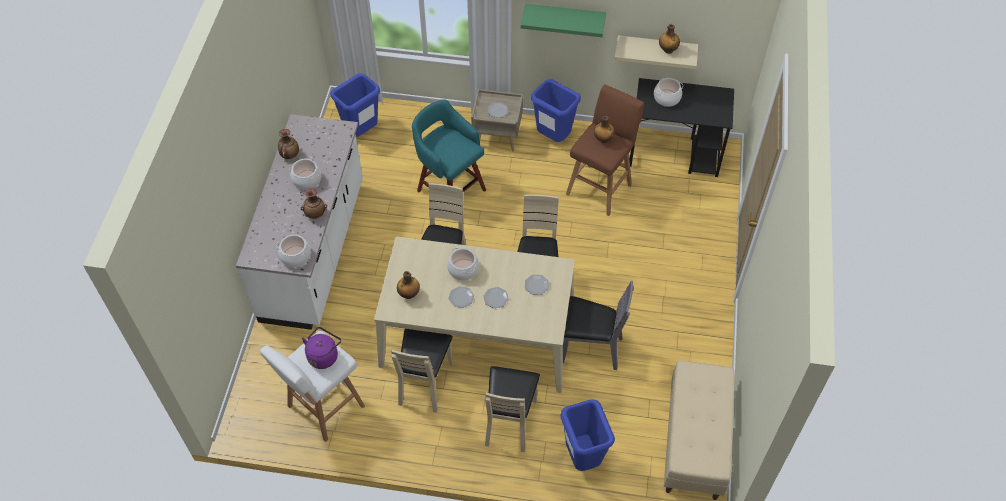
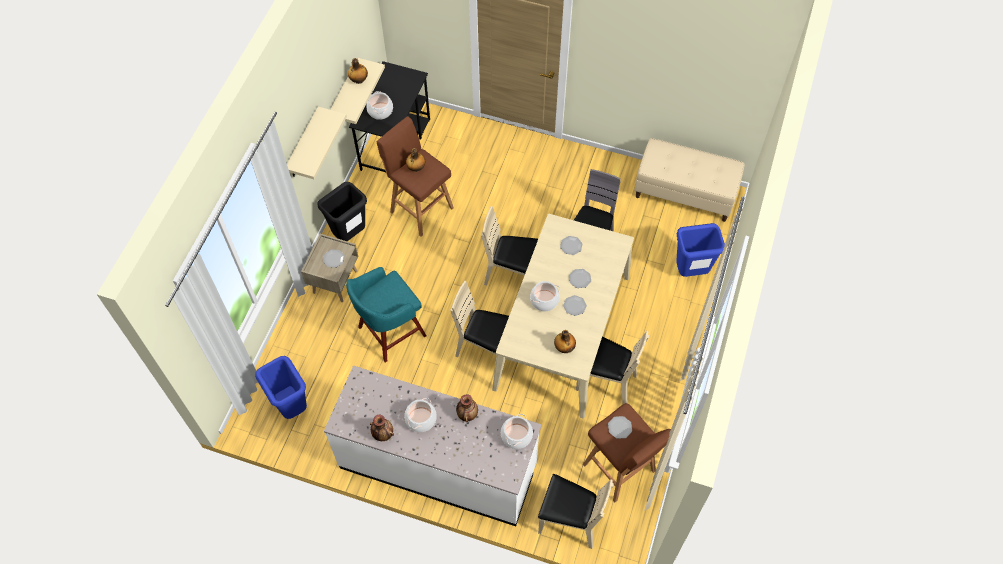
camera: 80 degrees left, 5 degrees up
(324, 355) = (619, 427): purple kettle -> plate
(324, 408) = (620, 469): white stool -> brown stool
(509, 422) = (652, 319): beige chair -> beige chair (570, 521)
(553, 138) = (349, 235): blue trash can -> black trash can
(564, 17) = (303, 144): green shelf -> beige shelf

